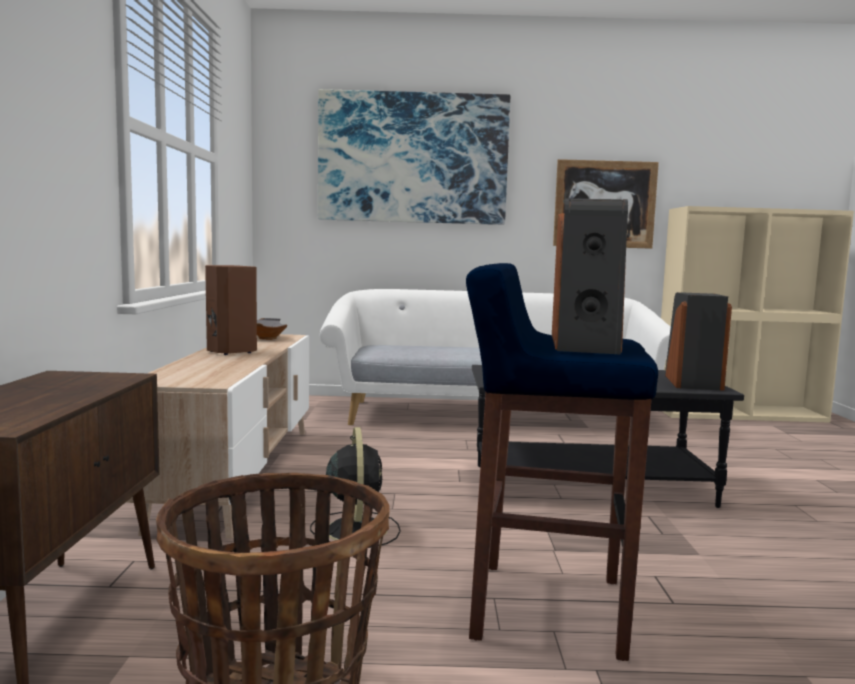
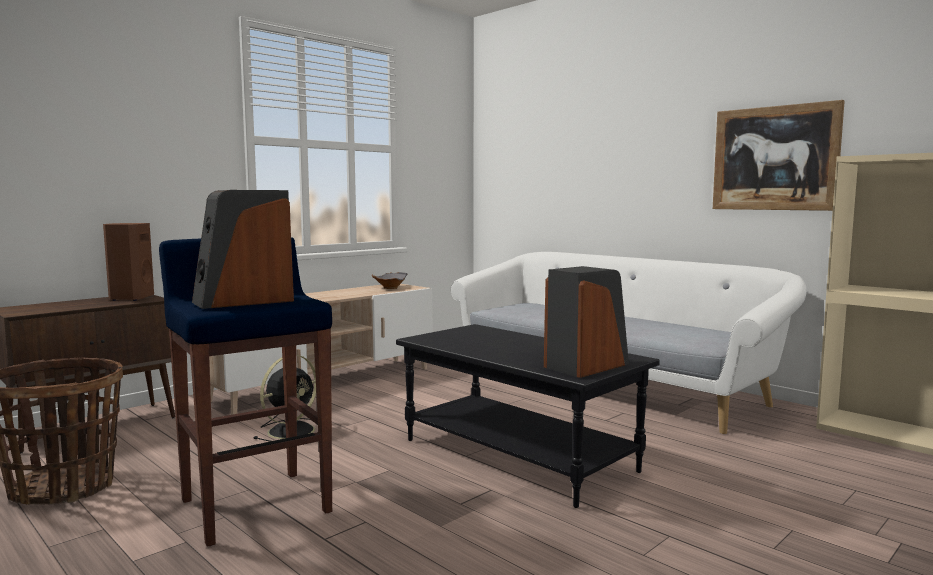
camera: 45 degrees right, 0 degrees up
(229, 352) = (325, 294): brown speaker -> brown speaker (130, 298)
(413, 158) = (583, 127): picture -> none

